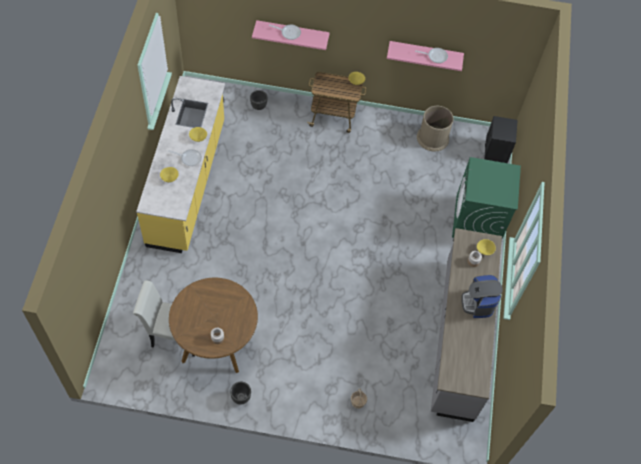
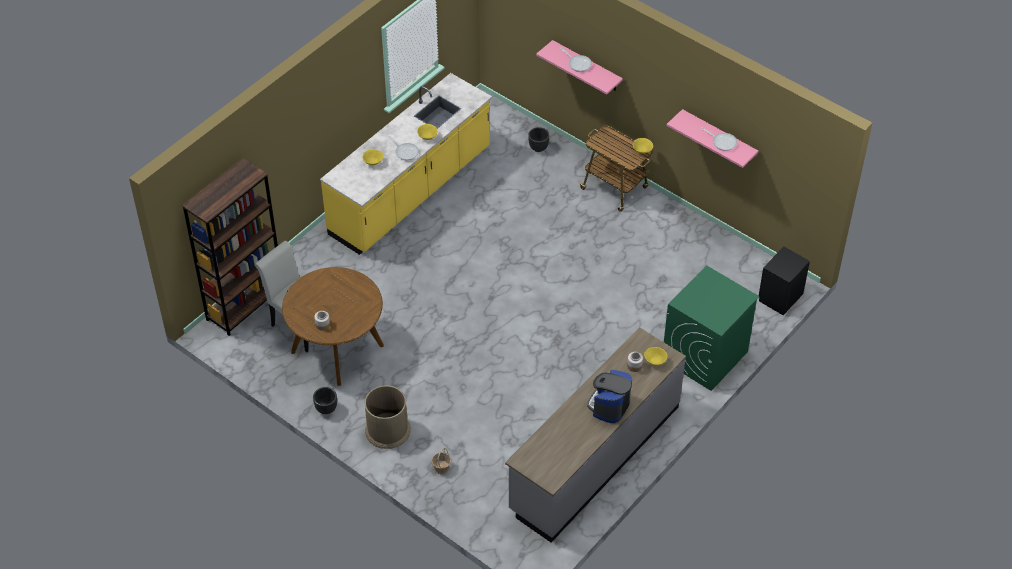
camera: 35 degrees right, 10 degrees down
(118, 338) = (245, 304): none -> brown bookcase
(432, 138) = (714, 254): brown trash can -> brown trash can (387, 430)

